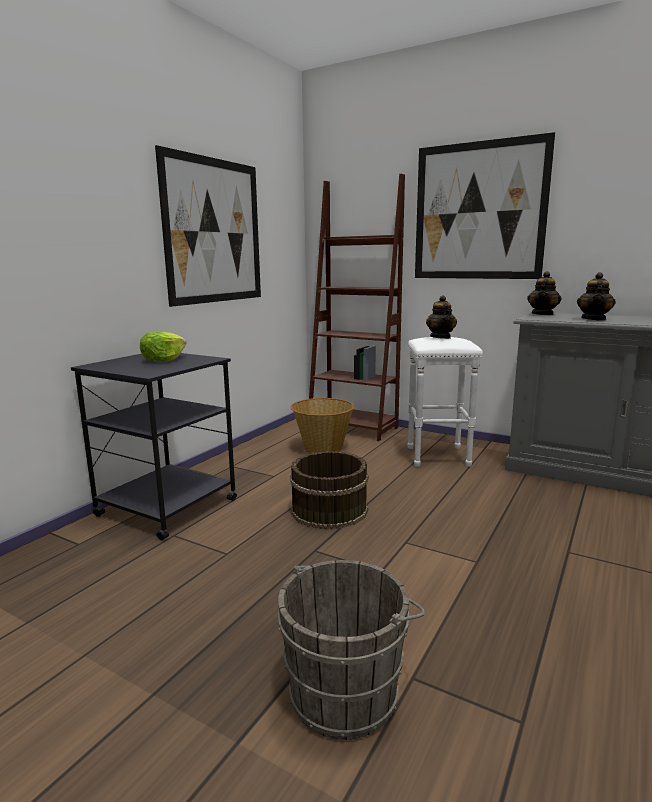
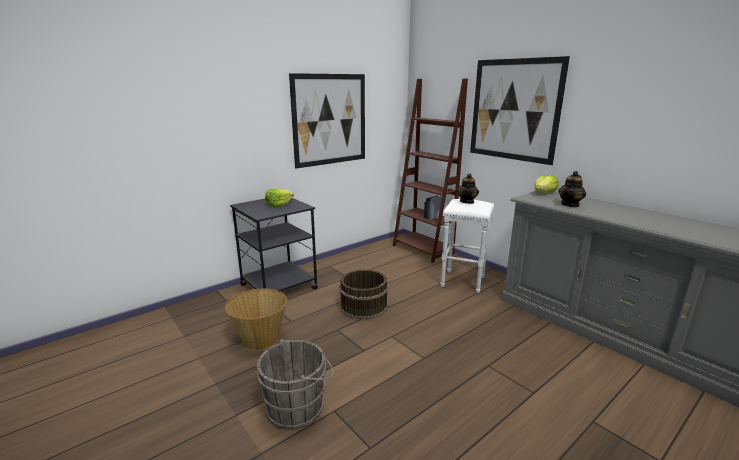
camera: 20 degrees right, 5 degrees up
(322, 448) = (391, 262): basket -> basket (260, 339)
(543, 314) = (544, 193): teapot -> lettuce

